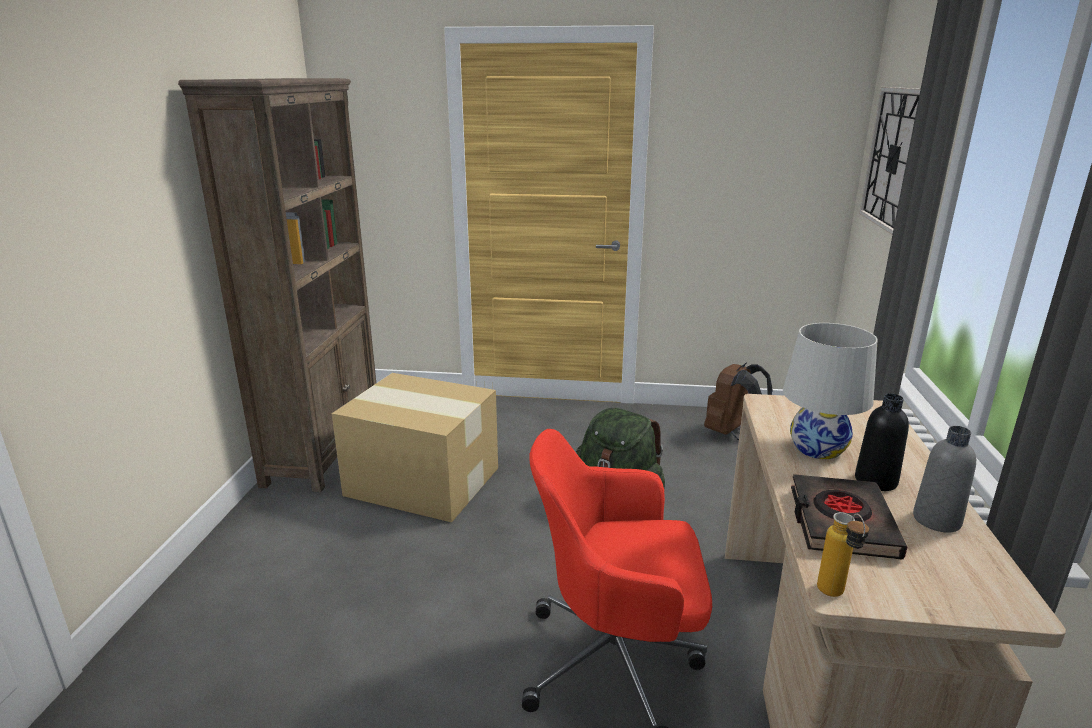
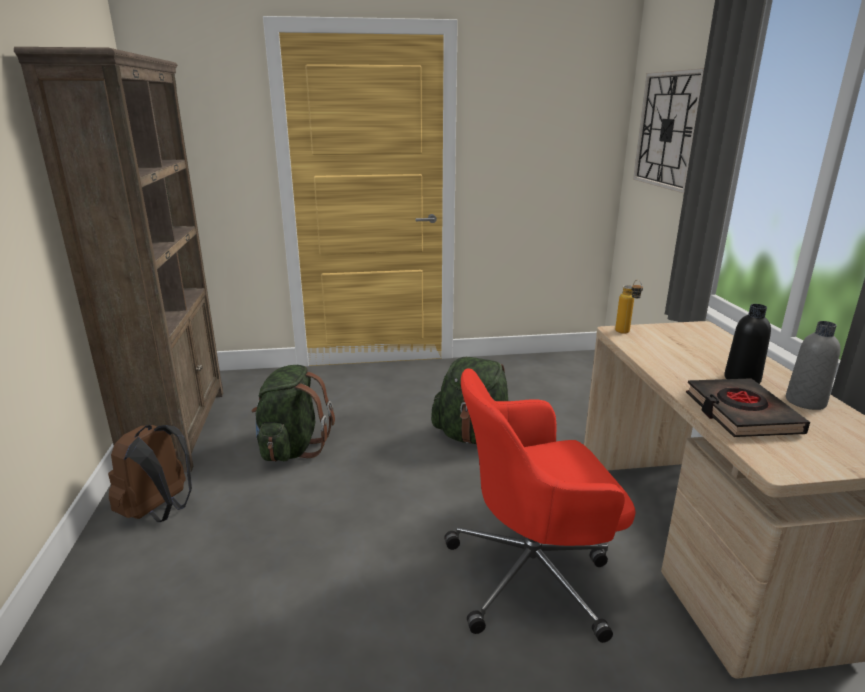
camera: 15 degrees left, 0 degrees up
(424, 482) = (292, 448): cardboard box -> green backpack
(732, 433) = (543, 372): brown backpack -> brown backpack (159, 511)
(817, 448) = (682, 361): white table lamp -> none
(835, 596) = (779, 470): bottle -> bottle (626, 333)

